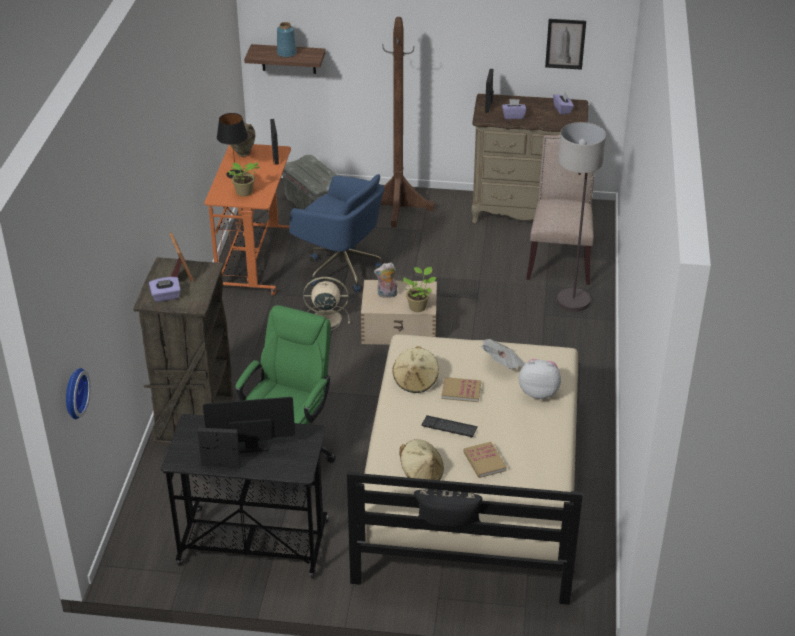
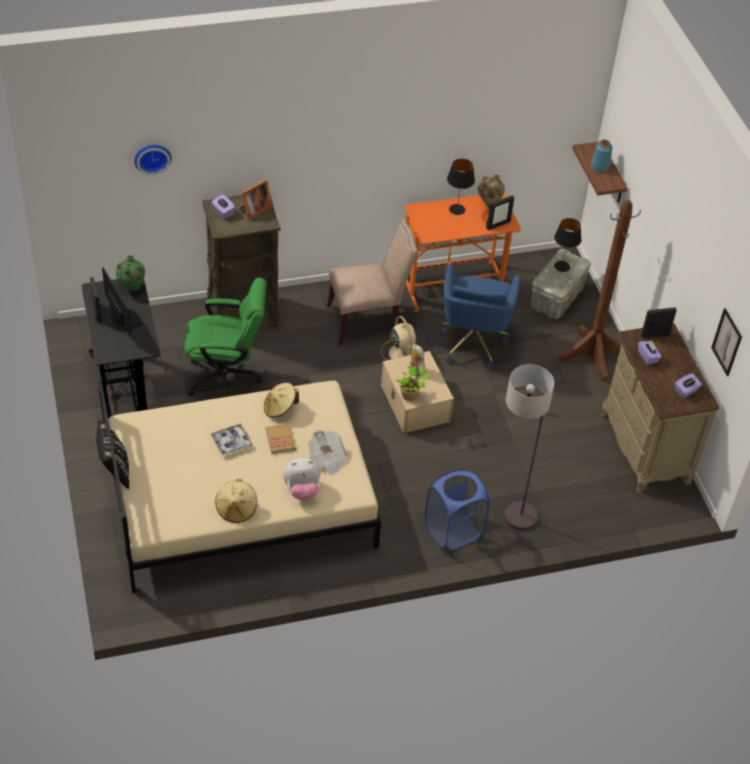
camera: 65 degrees right, 10 degrees up
(73, 393) = (74, 197): wall clock -> wall clock (152, 157)
(198, 426) = (132, 288): none -> green vase
(244, 193) = (433, 223): potted plant -> none
(306, 170) = (562, 266): none -> black table lamp
(421, 474) = (170, 439): beige hat -> beige hat (236, 509)
(449, 427) = (231, 442): keyboard -> tray
(484, 461) = (200, 473): book -> none
(539, 392) = (302, 490): plush toy -> plush toy turned 90 degrees clockwise
(559, 259) = (581, 492): beige chair -> beige chair (367, 320)
(574, 346) = (453, 531): none -> blue laundry basket

